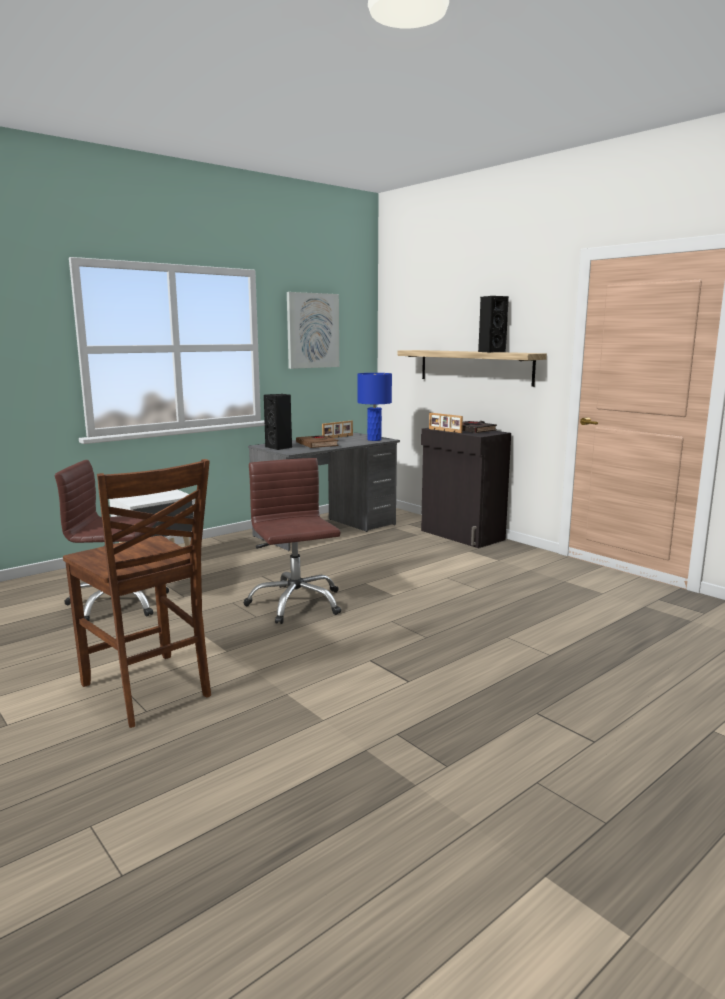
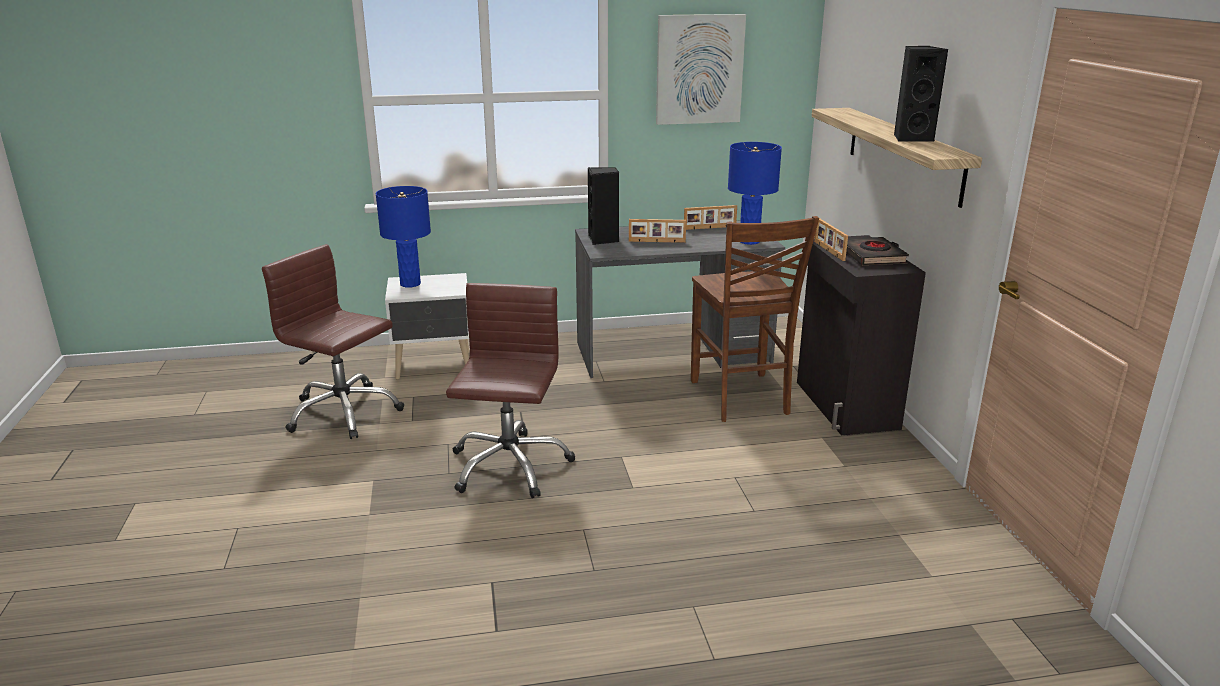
camera: 30 degrees right, 10 degrees up
(136, 497) = (410, 284): none -> blue table lamp
(148, 691) = (251, 542): brown chair -> brown chair (740, 398)
(317, 445) = (657, 242): brown book -> picture frame

